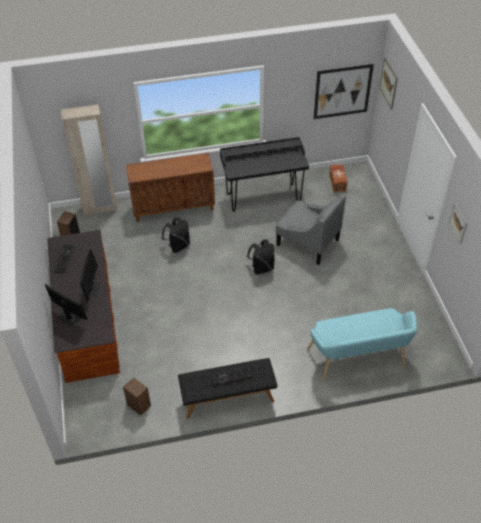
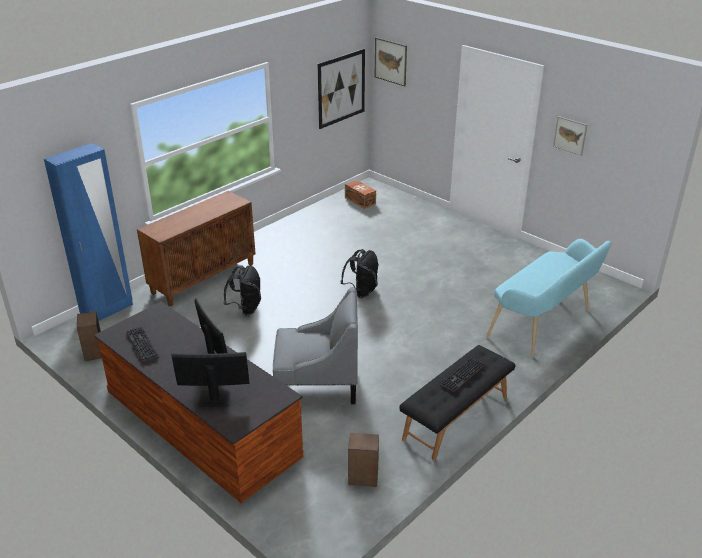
camera: 35 degrees left, 15 degrees down
(100, 208) = (107, 311): beige wardrobe -> blue wardrobe
(263, 197) = (297, 236): black desk -> none
(307, 242) = (384, 254): grey armchair -> grey armchair (317, 383)

